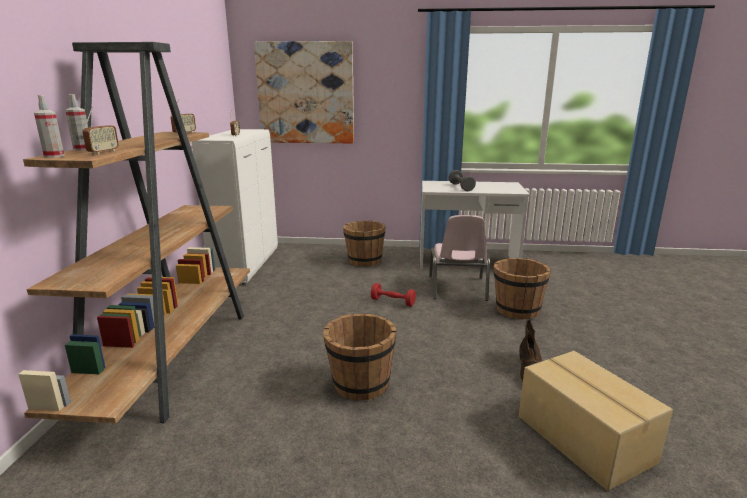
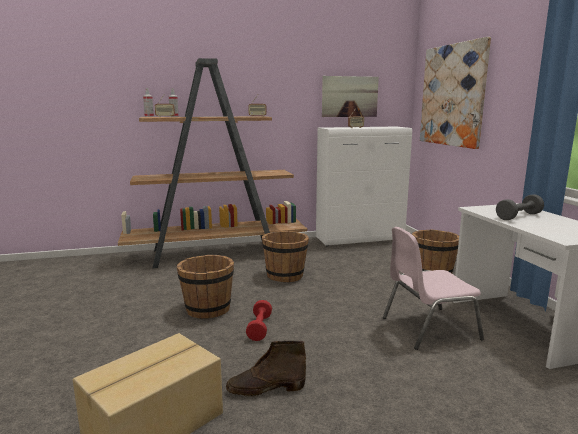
camera: 70 degrees right, 5 degrees down
(201, 96) = (349, 96): none -> picture
(393, 302) = (354, 300): red dumbbell -> red dumbbell (259, 328)
(517, 310) = (412, 372): brown bucket -> brown bucket (285, 275)

